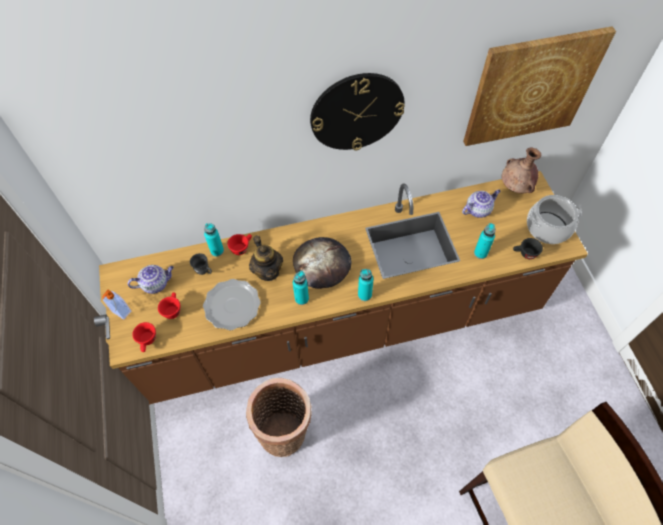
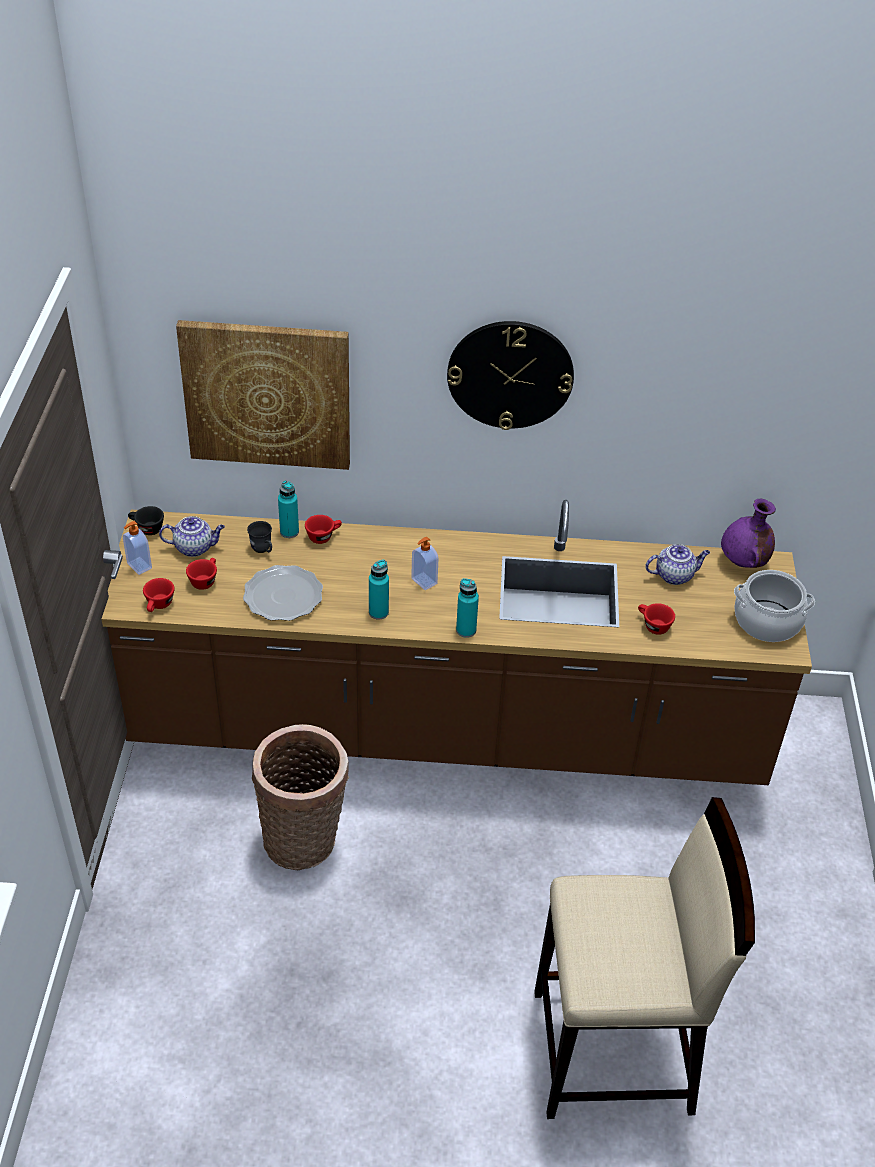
camera: 15 degrees right, 15 degrees down
(268, 271) = (347, 571): teapot -> none
(322, 264) = (423, 581): bread -> soap dispenser
(480, 253) = (652, 625): turquoise bottle -> red cup
(515, 187) = (743, 563): brown vase -> purple vase
(524, 254) = (717, 642): black cup -> black cup (146, 528)
(531, 88) = (760, 405): picture -> picture (267, 394)

